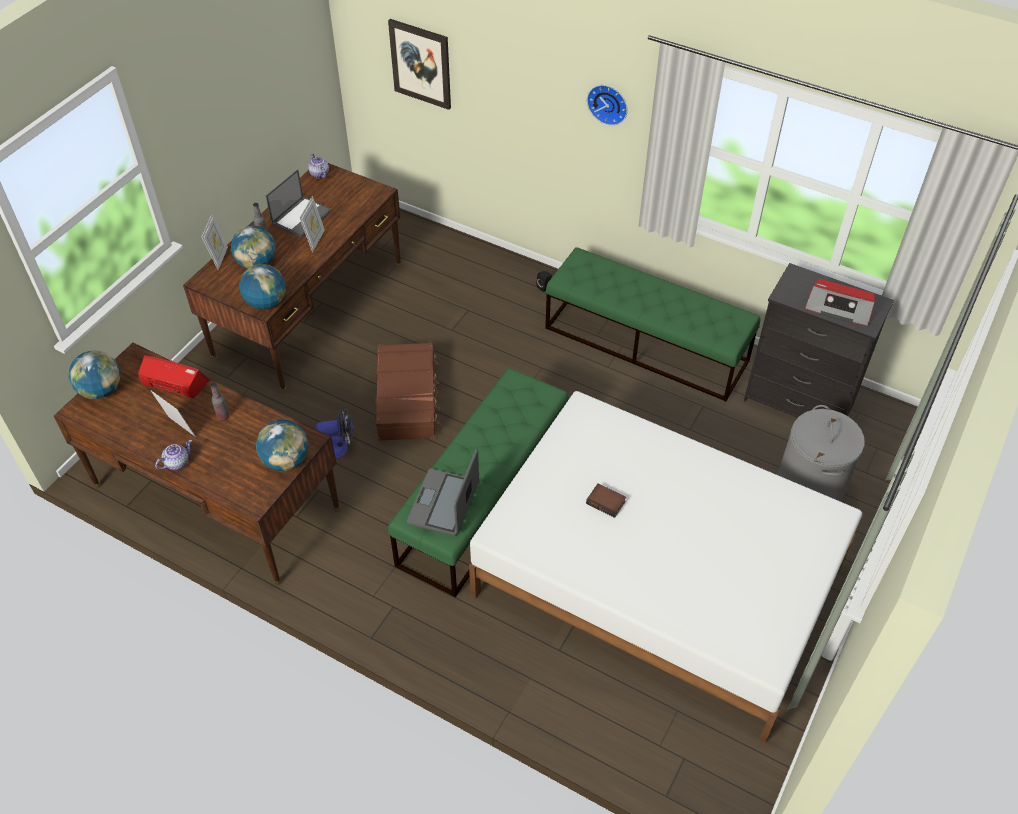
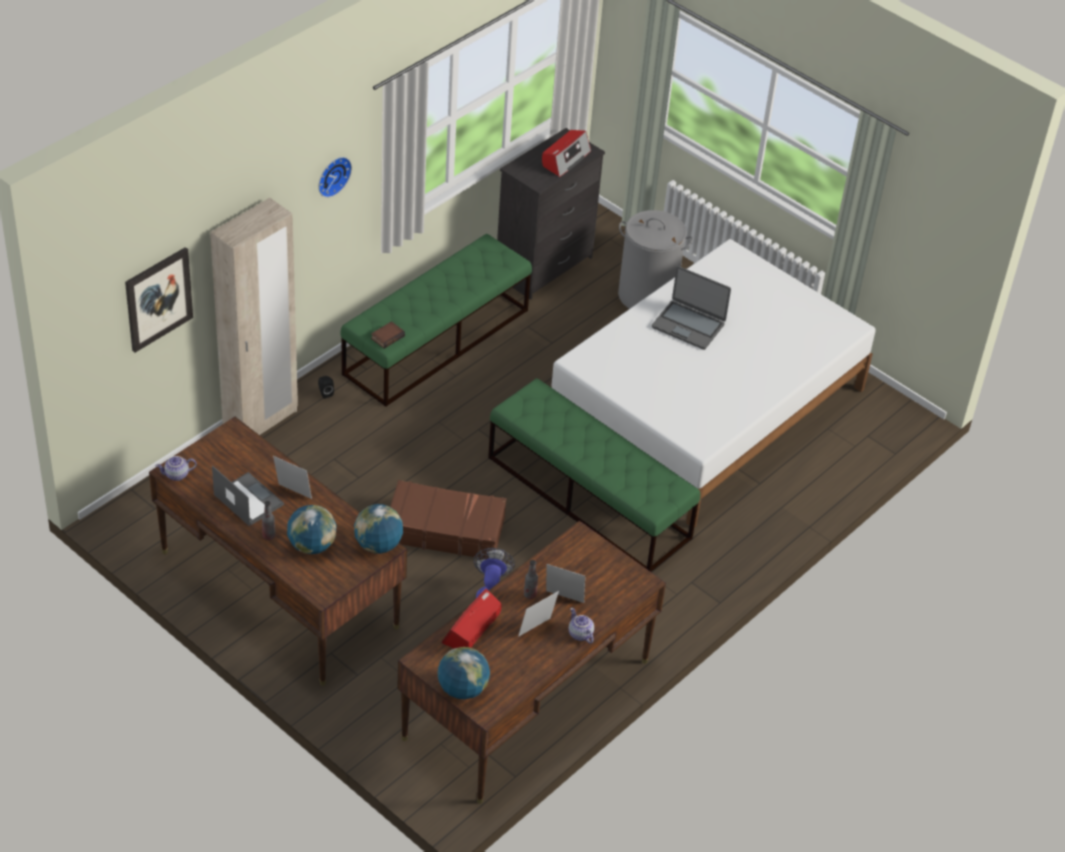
camera: 80 degrees left, 5 degrees down
(219, 258) = (289, 576): picture frame -> picture frame (563, 599)
(286, 460) = (600, 555): globe -> none
(444, 503) = (644, 483): laptop -> laptop (688, 325)
(494, 257) = (261, 422): none -> beige wardrobe
(606, 502) = (685, 372): book -> book (387, 337)

